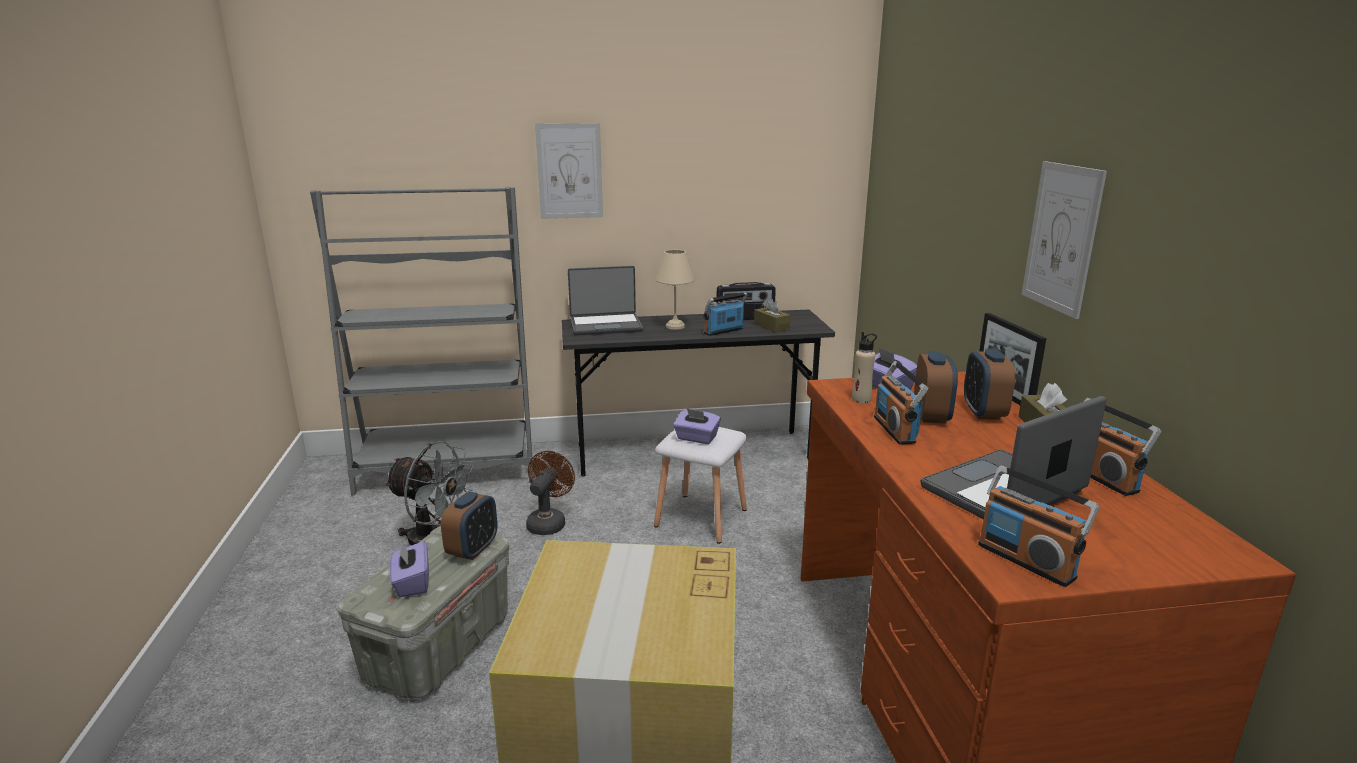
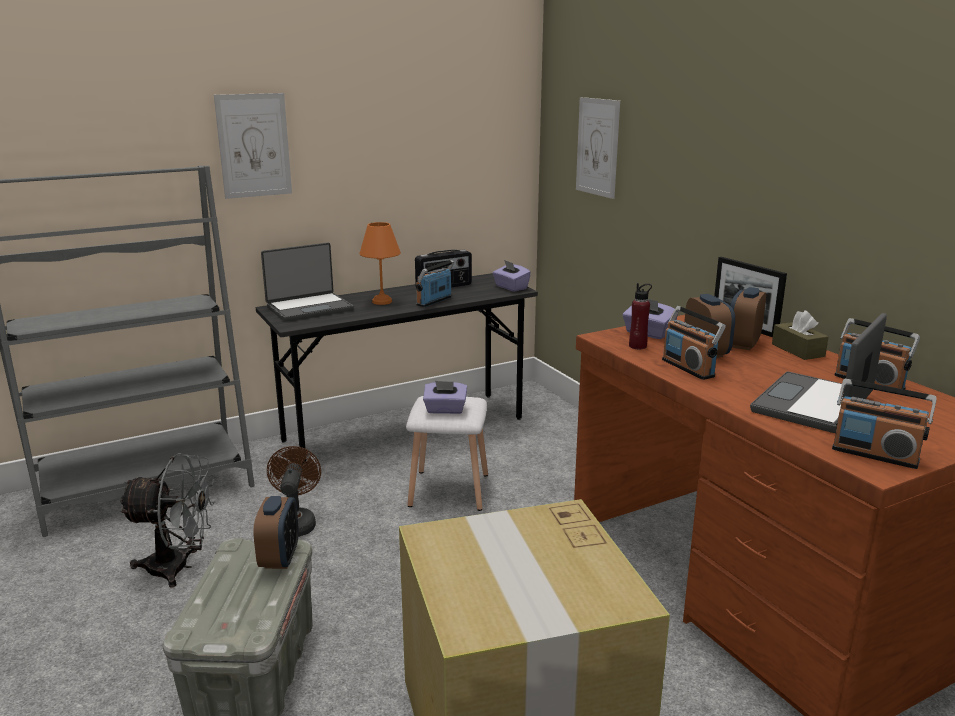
camera: 20 degrees left, 0 degrees up
(412, 583) = (236, 605): purple tissue box -> purple tissue box (511, 287)
(674, 326) = (381, 302): beige table lamp -> orange table lamp
(771, 326) = (475, 292): brown tissue box -> none
(861, 399) = (637, 346): beige bottle -> red bottle
(983, 412) = (743, 344): alarm clock -> alarm clock turned 45 degrees clockwise
(1061, 238) = (785, 185): picture -> picture (597, 147)

